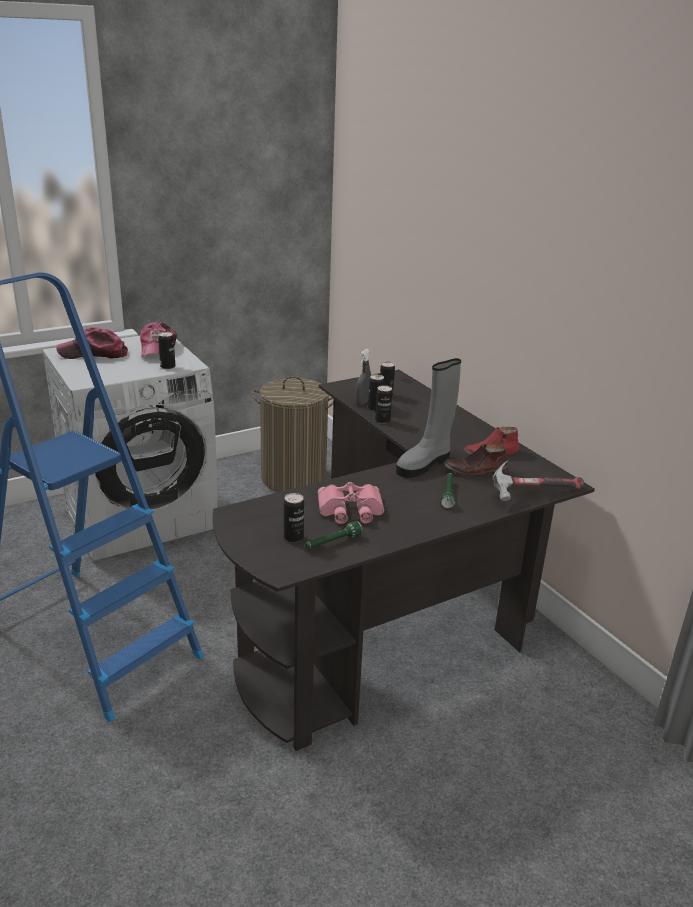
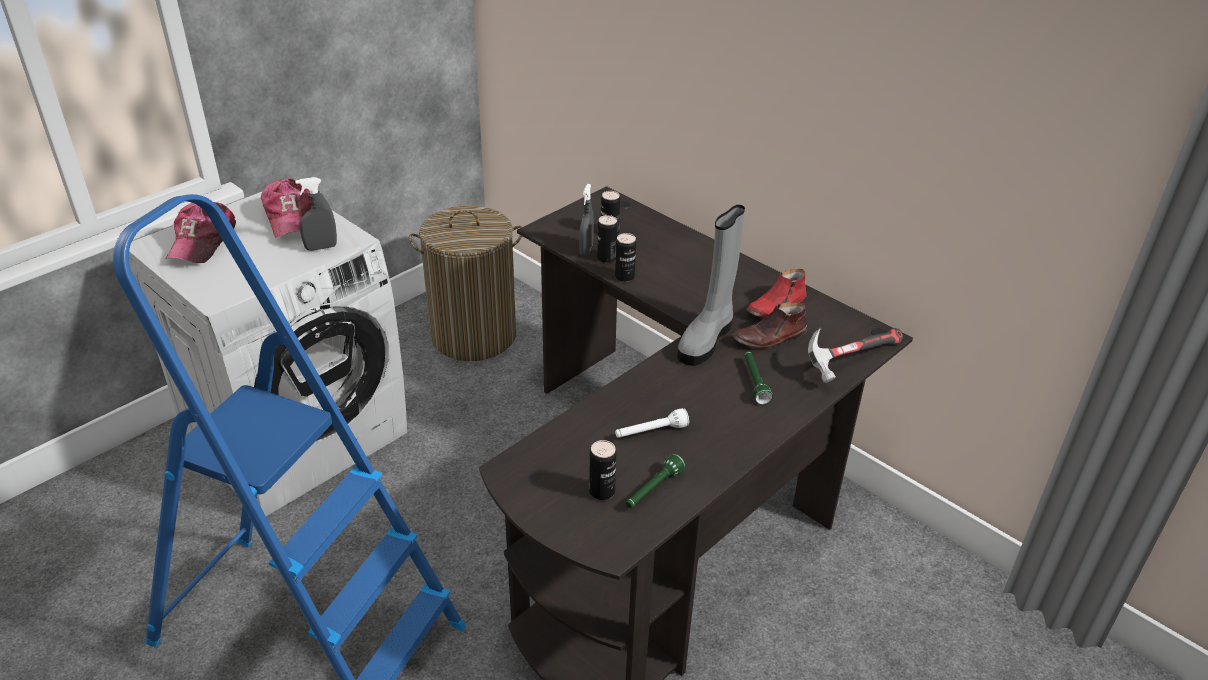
camera: 15 degrees left, 10 degrees up
(93, 354) = (203, 241): cap -> cap turned 60 degrees counterclockwise
(167, 366) = (321, 247): can -> grey spray bottle
(350, 510) = (650, 432): pink binoculars -> white flashlight

